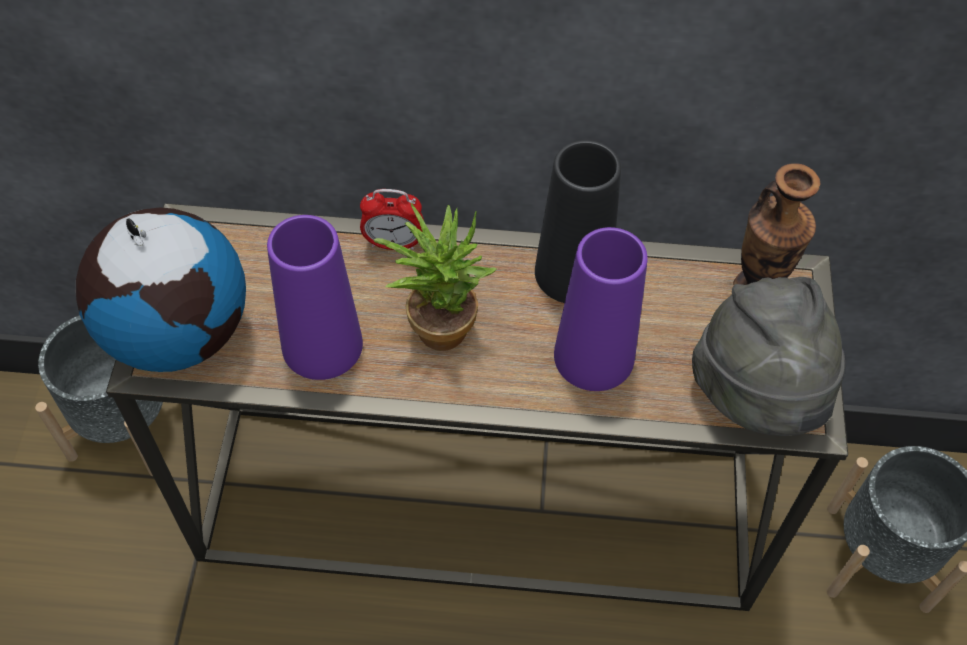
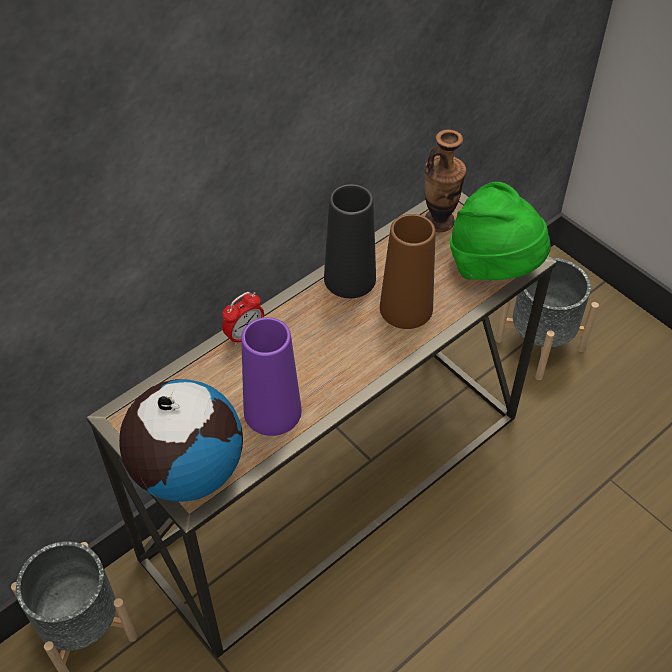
camera: 45 degrees left, 5 degrees down
(438, 322) = (315, 353): potted plant -> none
(594, 356) = (406, 308): purple vase -> brown vase
(758, 395) = (494, 267): grey hat -> green hat

